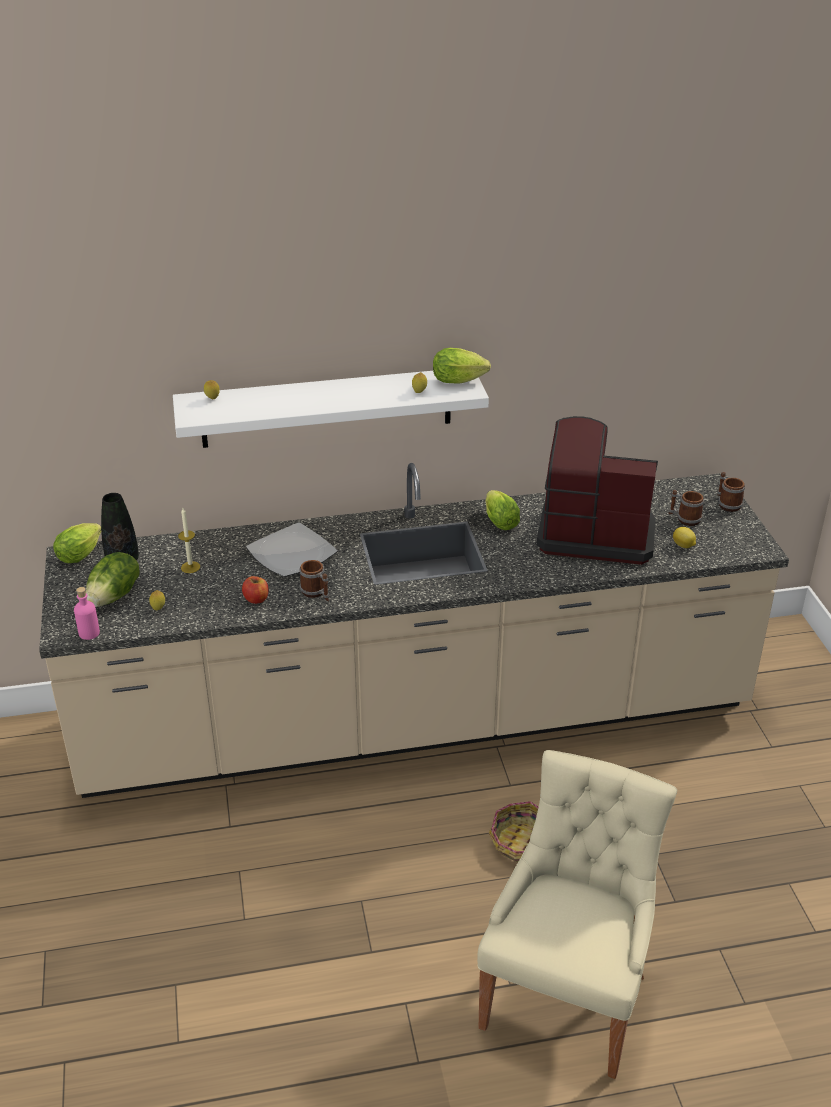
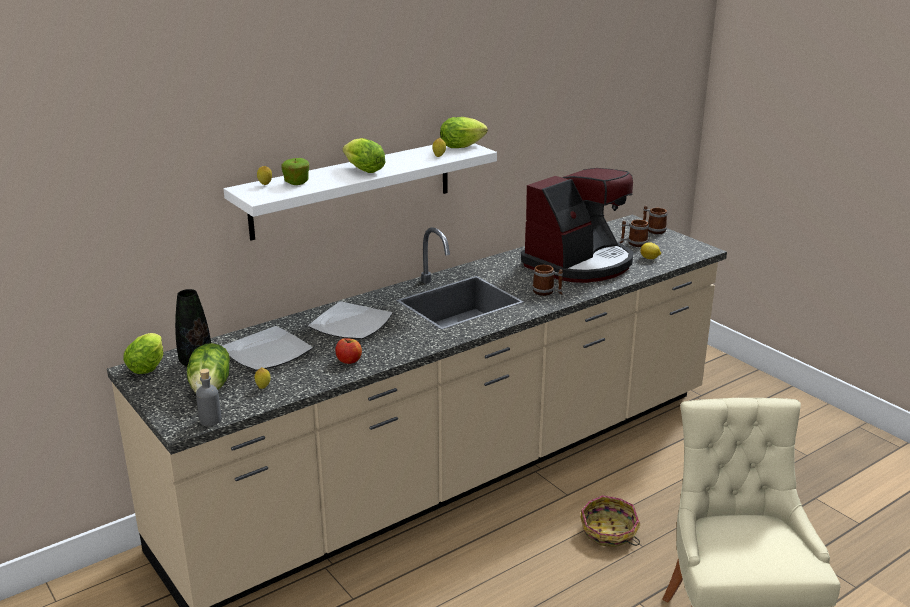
camera: 25 degrees left, 10 degrees down
(89, 633) = (210, 420): pink bottle -> grey bottle
(190, 567) = (266, 352): candle -> plate
(244, 402) = (296, 182): none -> apple
(316, 593) = (398, 345): mug -> mug (547, 292)
(499, 521) = (501, 270): lettuce -> lettuce (362, 170)
(594, 533) = (579, 263): coffee machine -> coffee machine turned 150 degrees clockwise

